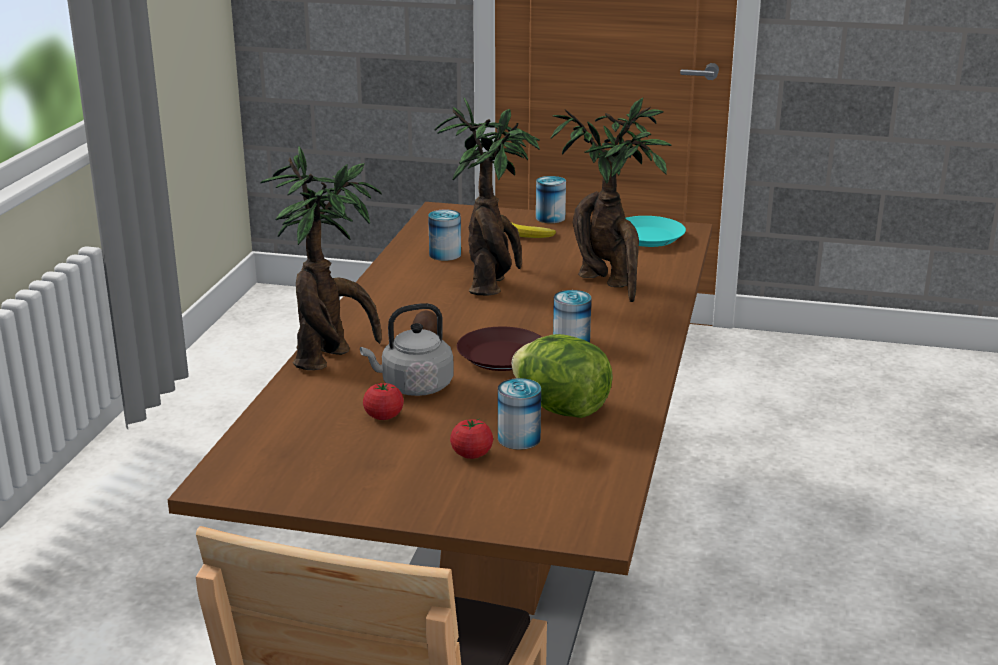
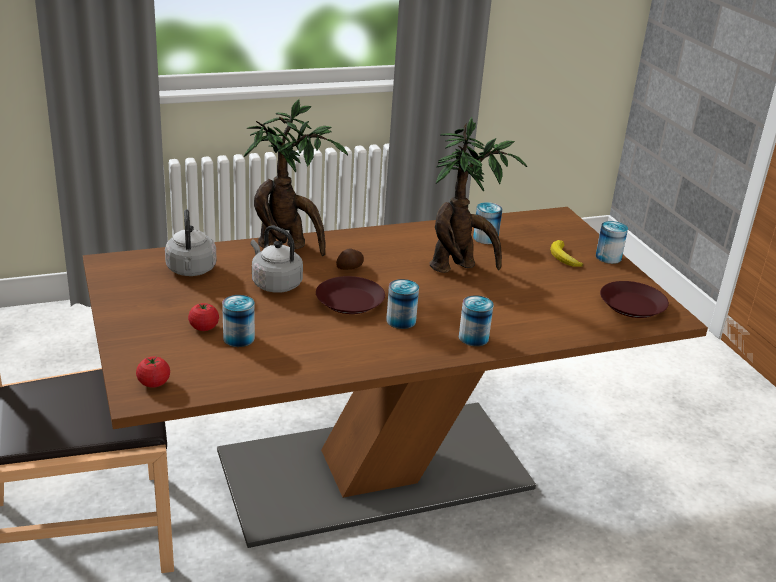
camera: 55 degrees right, 5 degrees up
(316, 430) = (191, 270): none -> grey kettle
(383, 416) = (227, 285): tomato -> tomato (154, 383)
(561, 409) = (294, 342): lettuce -> none
(609, 284) = (520, 310): potted plant -> none
(639, 318) = (473, 338): none -> can
(647, 237) = (632, 305): turquoise plate -> brown plate

